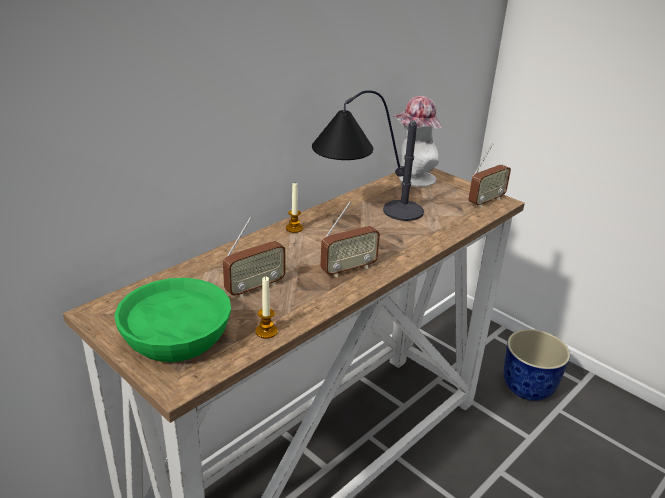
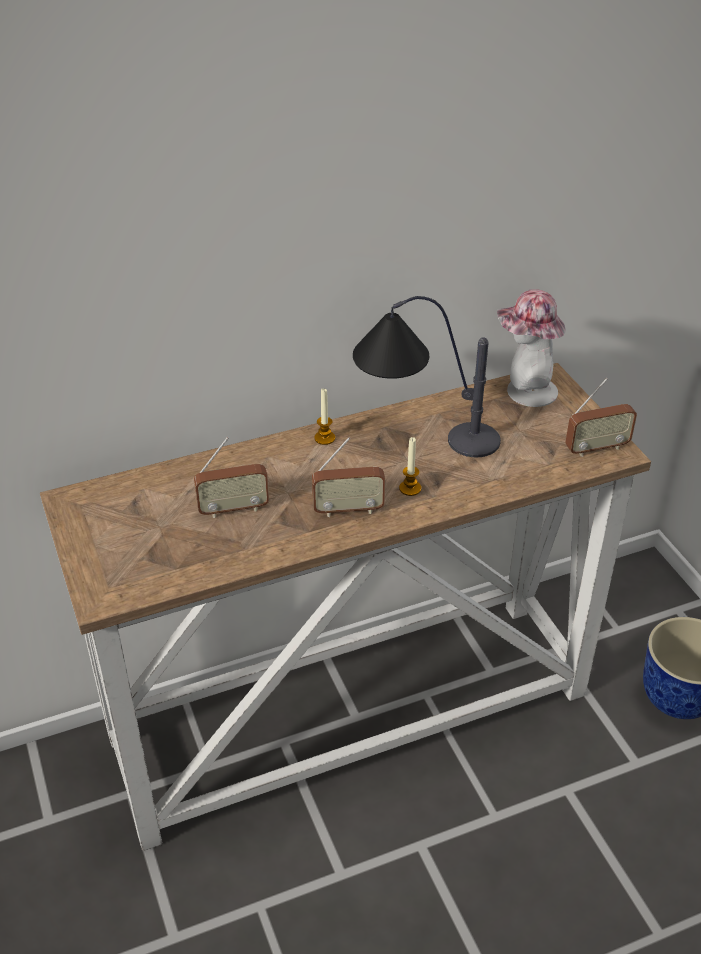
camera: 25 degrees right, 10 degrees up
(178, 337) = (127, 548): green bowl -> none
(266, 331) = (213, 565): candle -> candle (410, 488)

